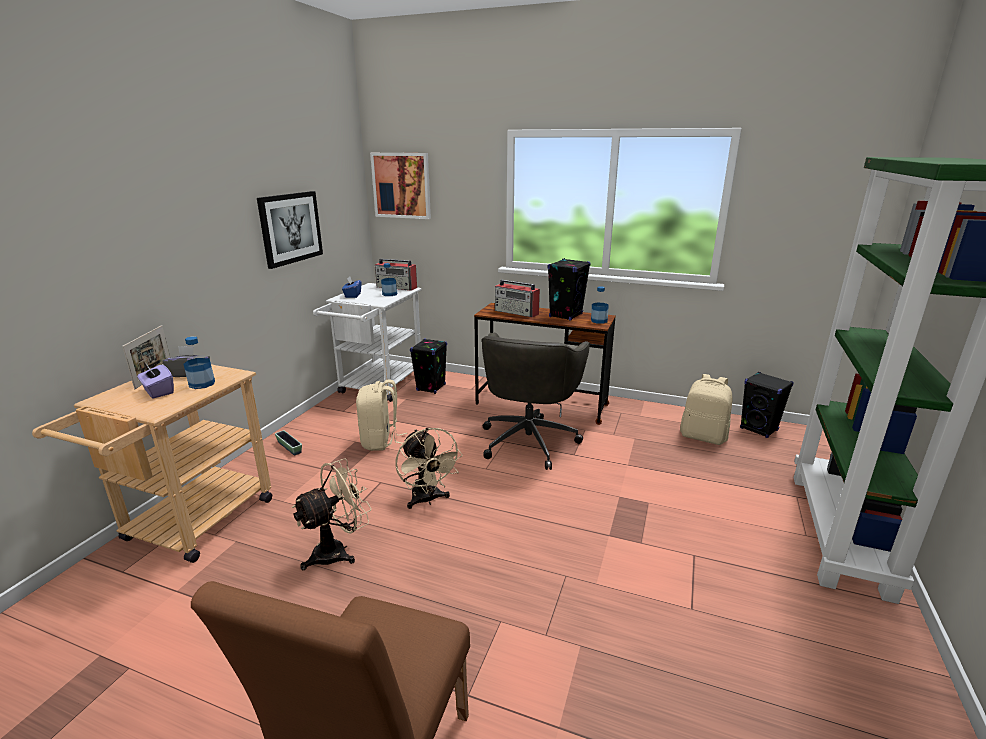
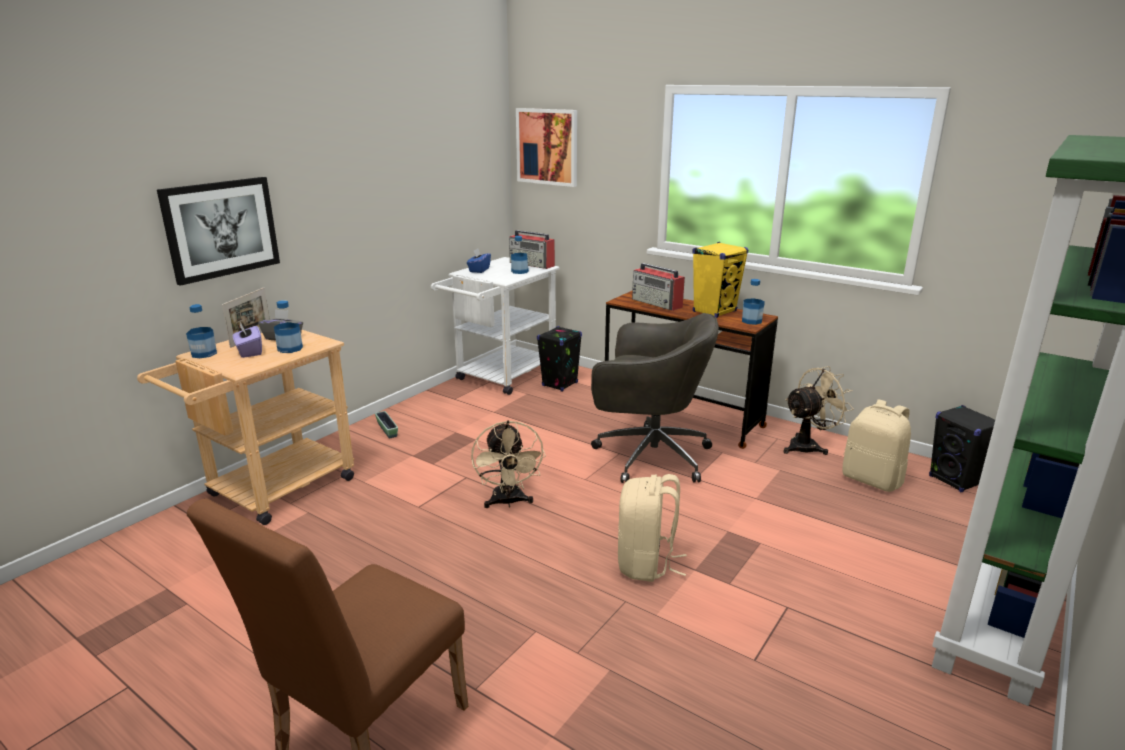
camera: 15 degrees right, 0 degrees up
(107, 398) = (204, 354): none -> bottle
(290, 228) = (413, 192): picture -> picture (221, 228)
(338, 551) = (399, 537): beige fan -> beige fan (808, 446)
(381, 441) = (482, 435): beige backpack -> beige backpack (646, 564)
(529, 440) = (649, 455): grey office chair -> grey office chair turned 105 degrees counterclockwise
(565, 315) = (714, 311): black speaker -> yellow speaker

